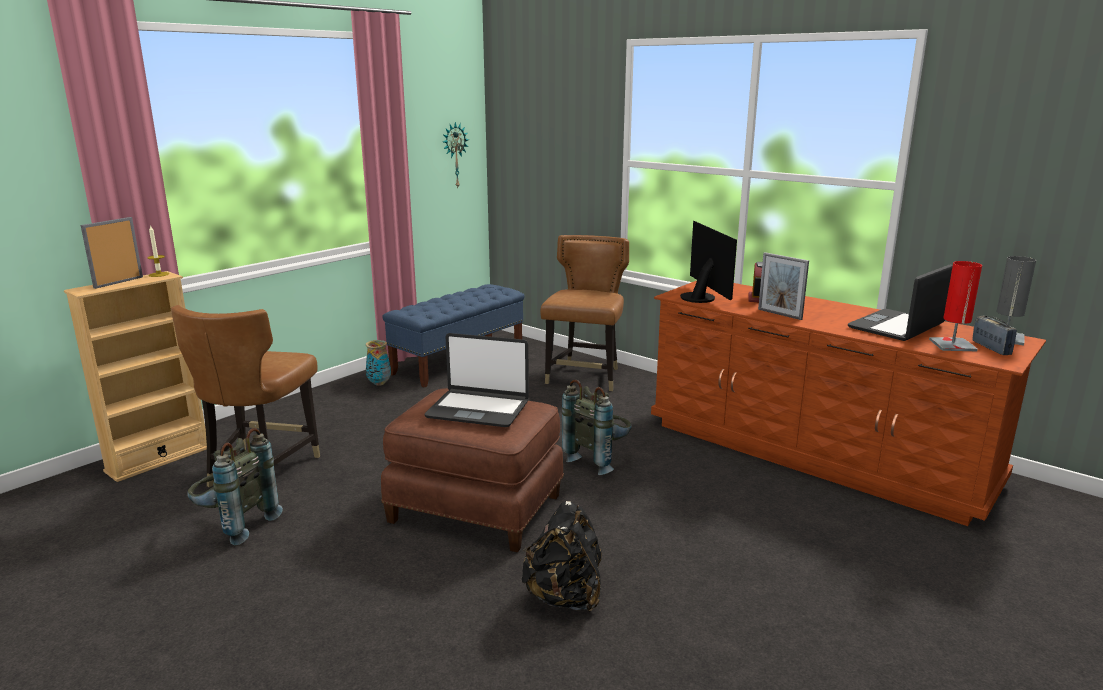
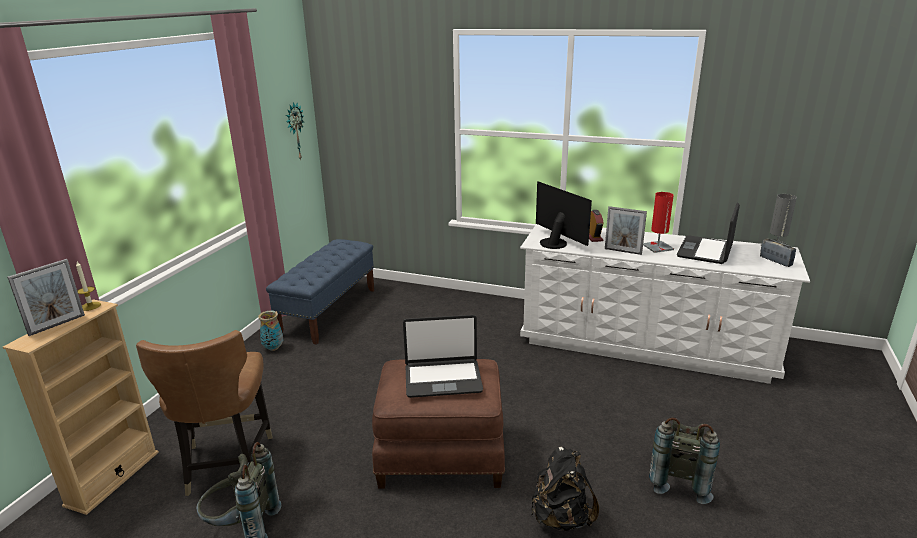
camera: 20 degrees left, 5 degrees up
(118, 282) = (57, 325): picture frame -> picture frame turned 150 degrees counterclockwise
(585, 377) = (443, 308): brown chair -> none
(599, 459) = (504, 385): grey backpack -> grey backpack (678, 480)
(814, 452) = (645, 344): brown dresser -> white dresser
(952, 345) = (752, 262): red table lamp -> red table lamp (657, 247)

